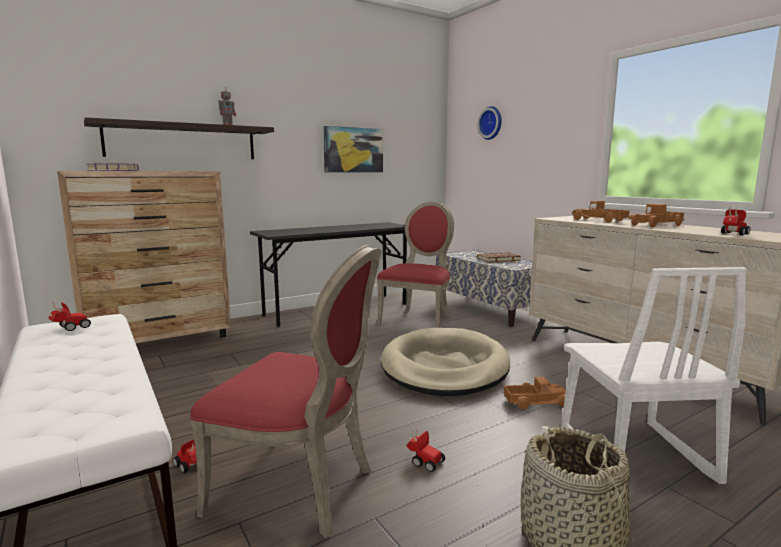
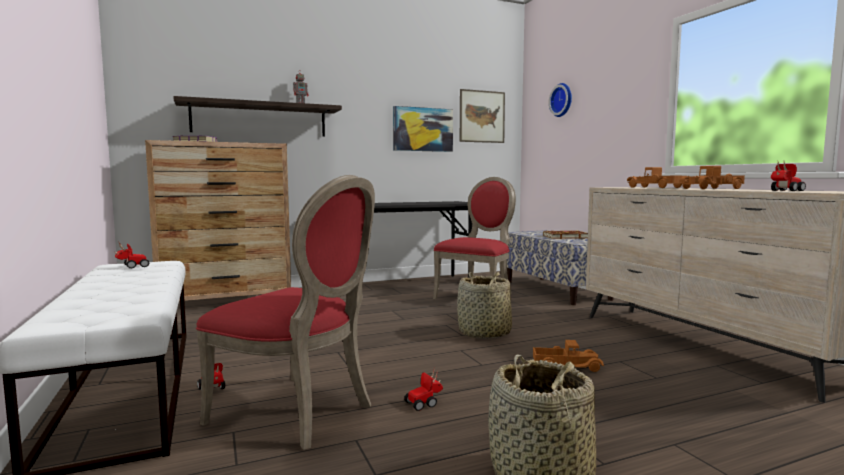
camera: 10 degrees right, 5 degrees down
(410, 136) = (482, 116): none -> picture
(424, 461) = (425, 403): toy car -> toy car turned 105 degrees clockwise
(444, 367) = (484, 333): beige dog bed -> basket
(633, 454) = (649, 415): white chair -> none

